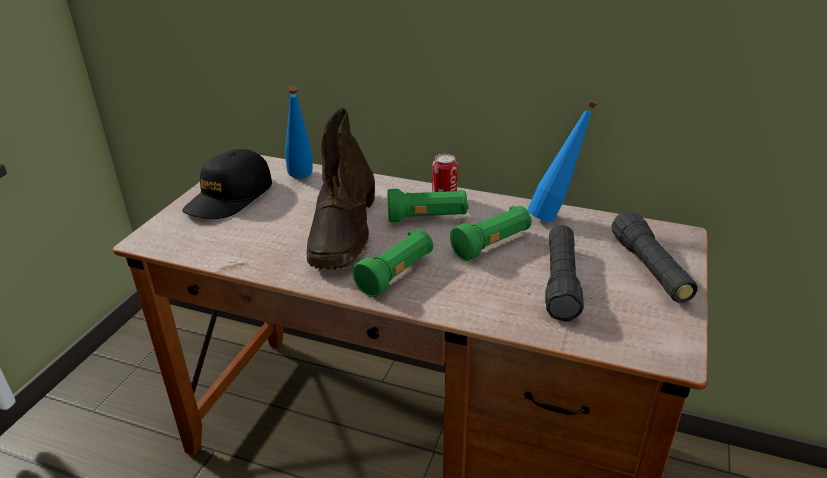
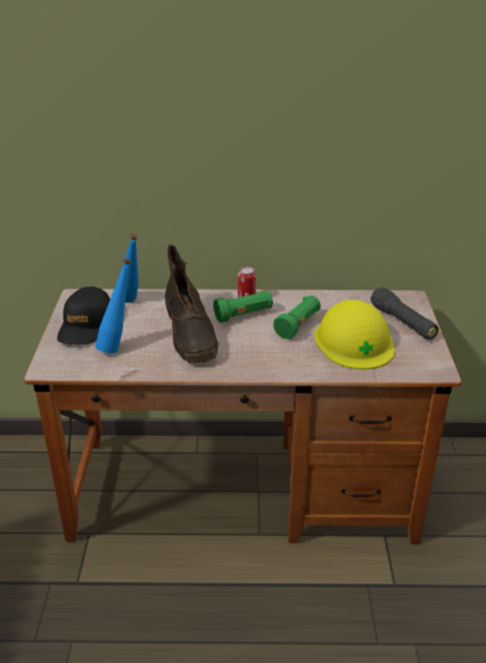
camera: 20 degrees left, 0 degrees up
(396, 274) = (248, 357): green flashlight -> none
(554, 215) = (327, 298): blue bottle -> blue bottle (118, 346)
(561, 282) = (354, 341): black flashlight -> yellow hard hat

